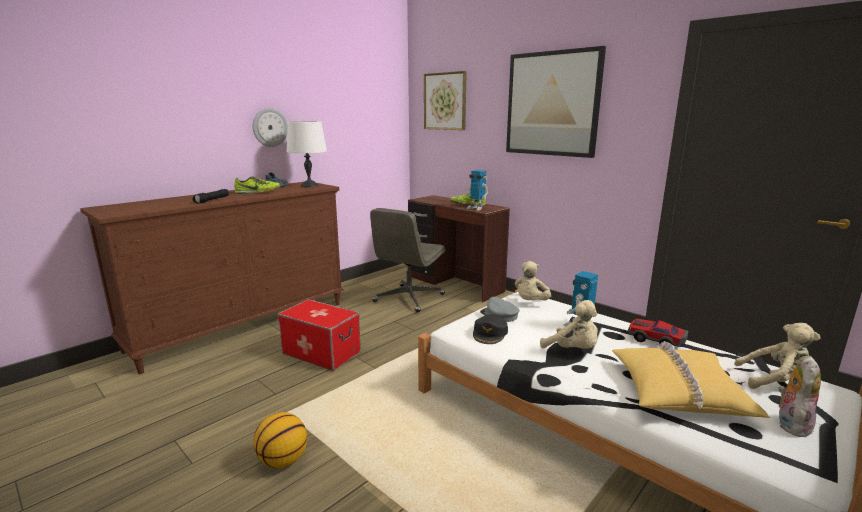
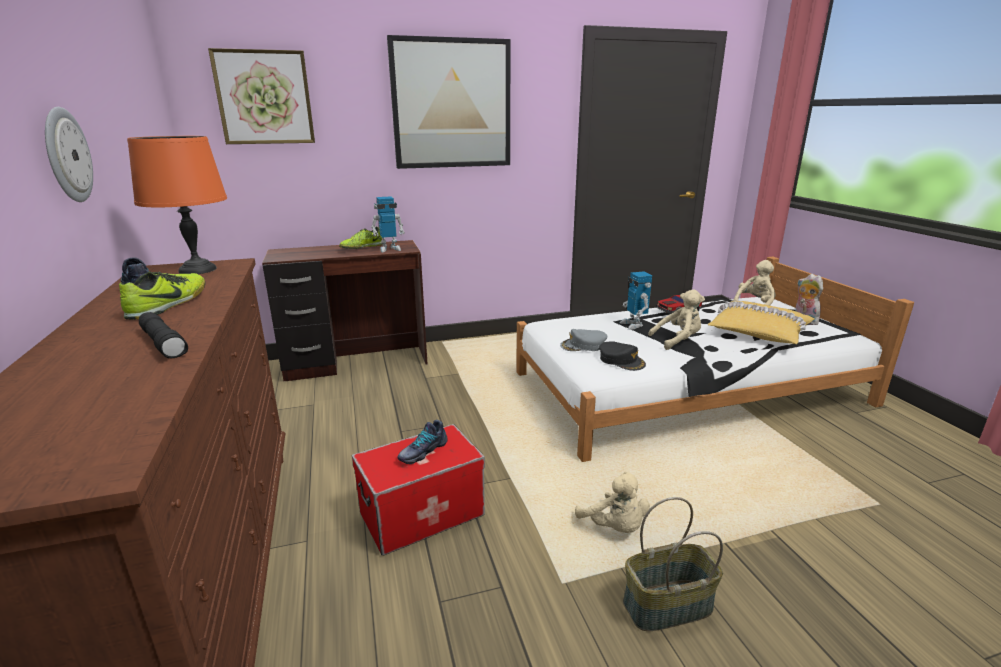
camera: 60 degrees left, 5 degrees up
(282, 460) = (667, 607): basketball -> basket
(309, 186) = (197, 269): white table lamp -> orange table lamp
(323, 312) = (422, 451): none -> shoe
(409, 298) = (349, 402): grey office chair -> none
(530, 302) = (565, 326): beige plush toy -> beige plush toy (614, 527)

